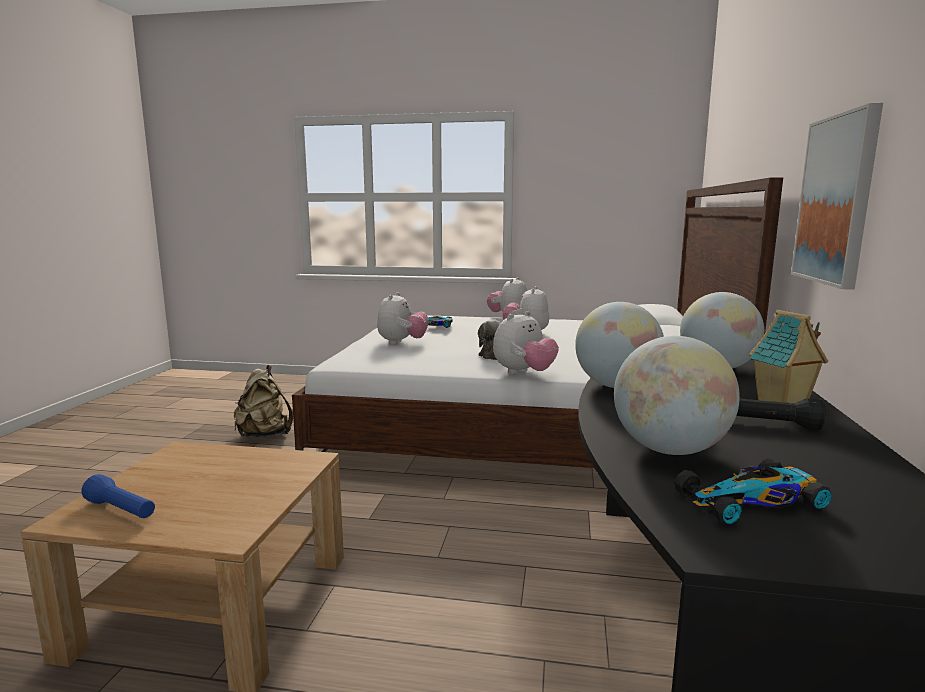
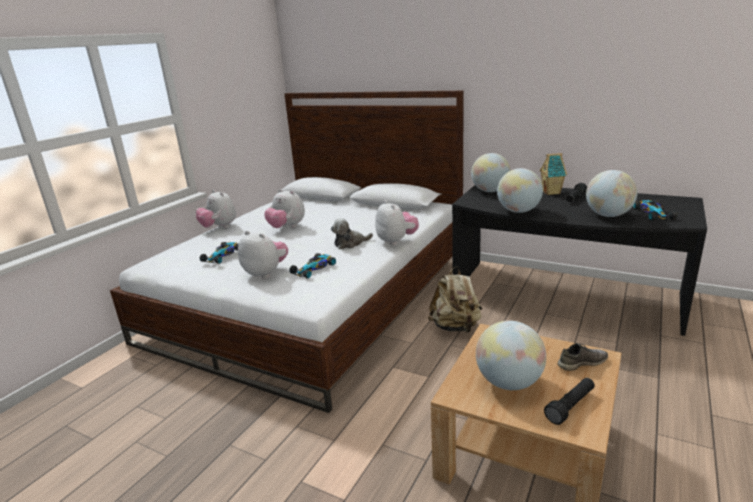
camera: 70 degrees left, 10 degrees up
(121, 510) = (570, 406): blue flashlight -> black flashlight
(190, 474) = (509, 382): none -> globe
(219, 519) = (581, 363): none -> grey shoe
(264, 435) = (209, 439): beige backpack -> beige backpack (455, 327)
(417, 353) = (314, 268): none -> toy car
(836, 200) = (518, 102): picture -> none

